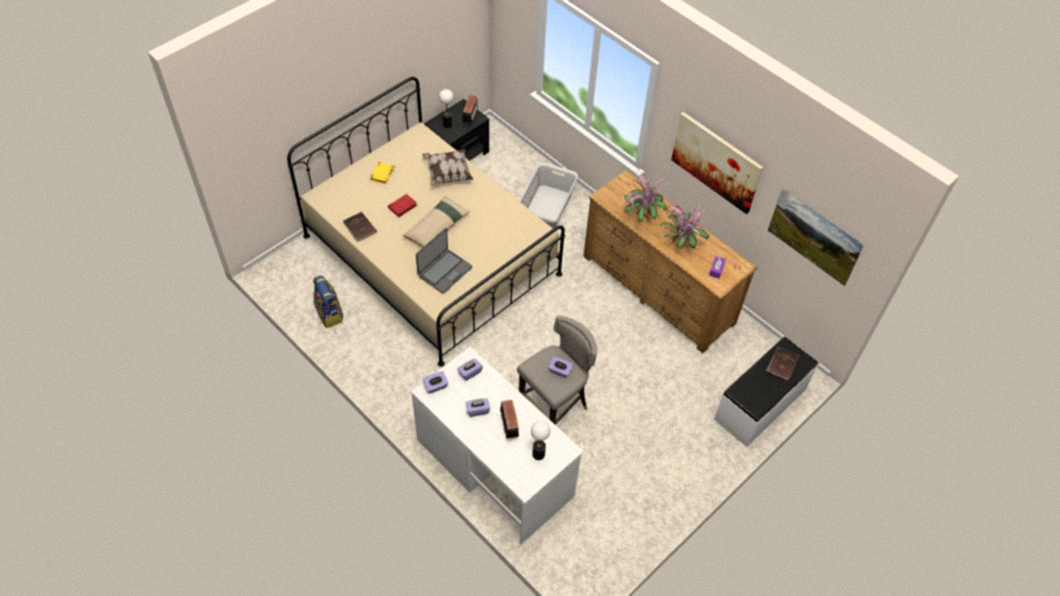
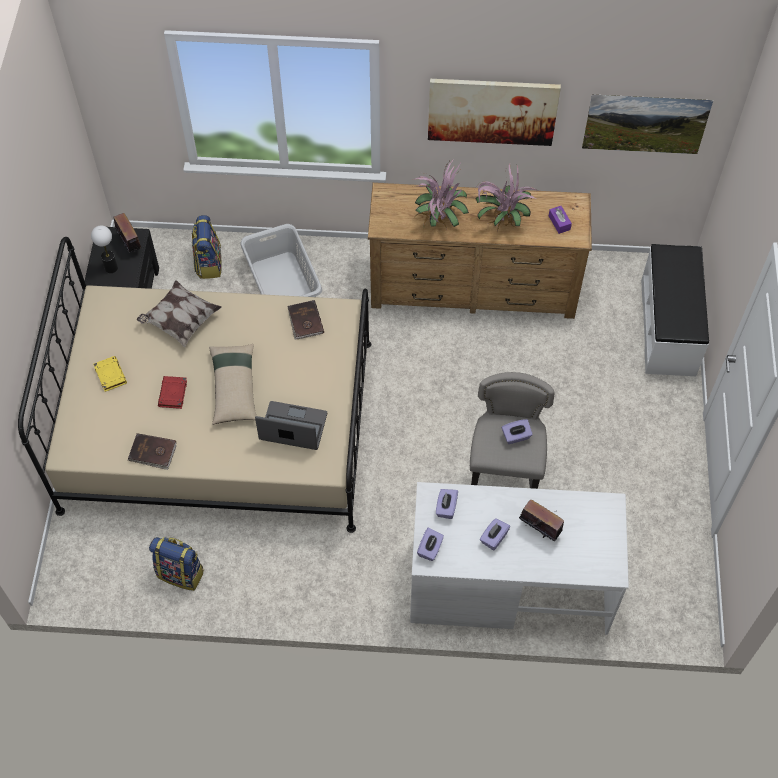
camera: 40 degrees left, 5 degrees up
(444, 271) = (293, 428): laptop -> laptop turned 75 degrees counterclockwise
(518, 168) = (208, 263): none -> backpack
(538, 454) = (591, 531): table lamp -> none
(782, 364) = (676, 272): brown book -> brown book (305, 321)

